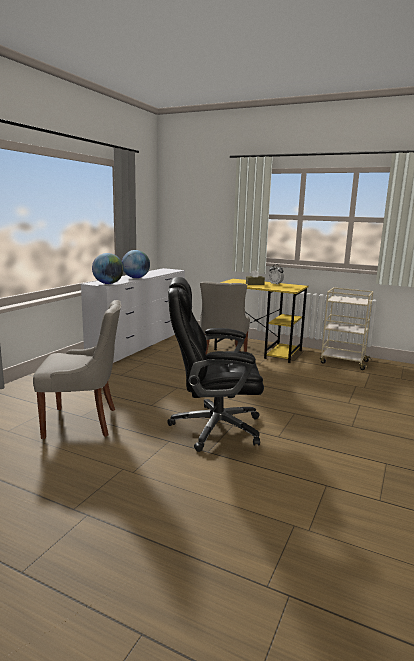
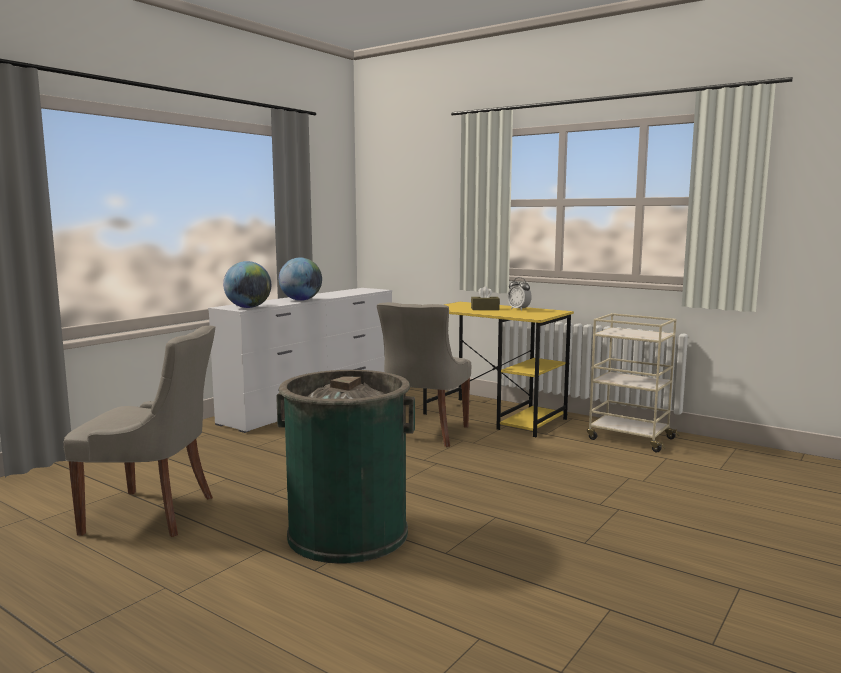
camera: 10 degrees right, 5 degrees down
(214, 428) = (347, 533): black office chair -> green trash can

